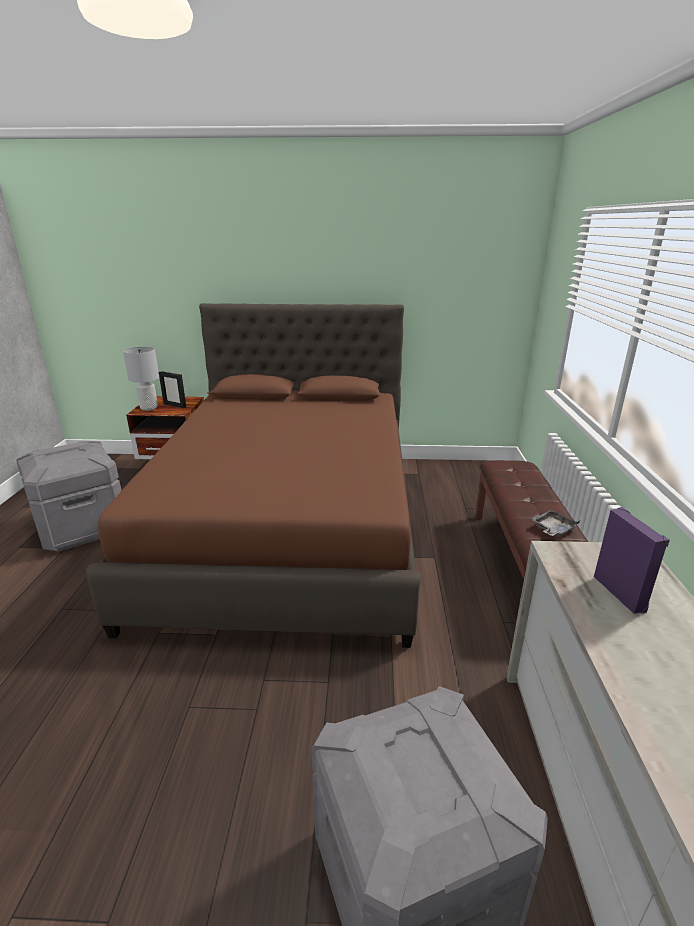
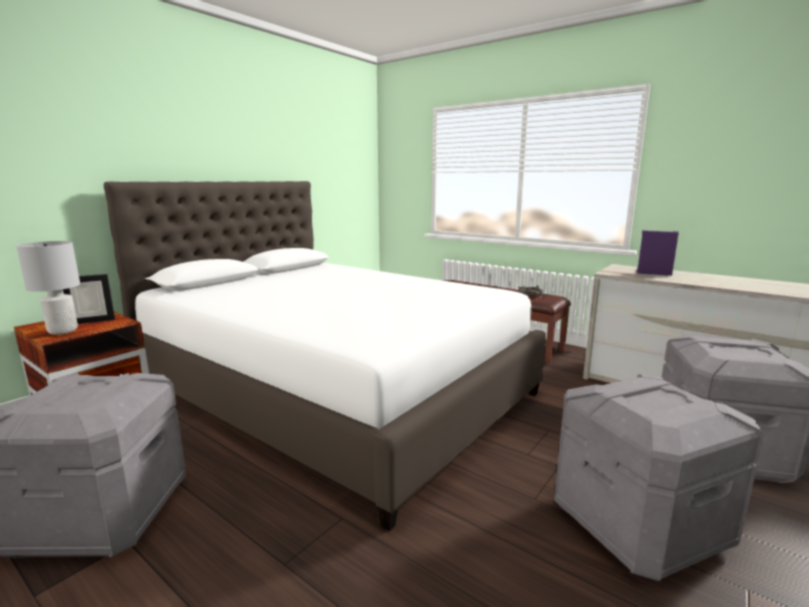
camera: 55 degrees left, 10 degrees down
(181, 800) = (637, 525): none -> grey storage box
(290, 525) = (334, 389): brown bed -> white bed

